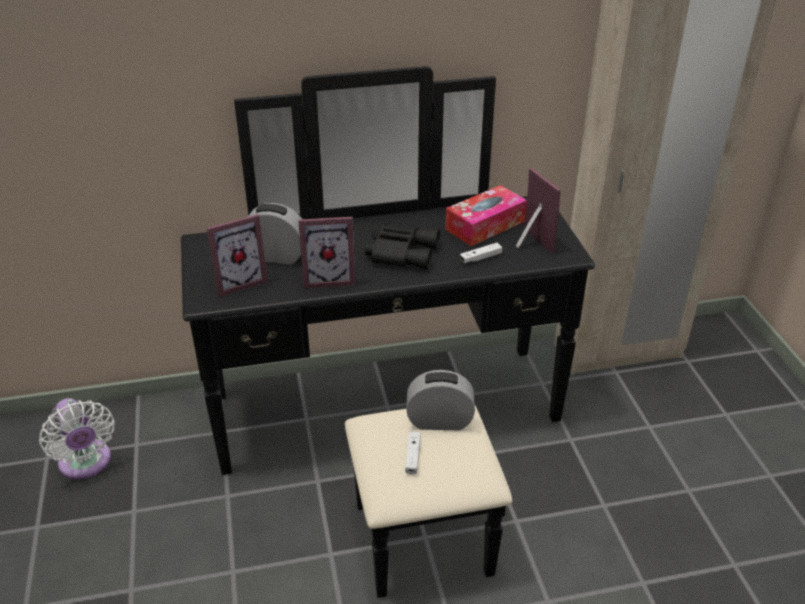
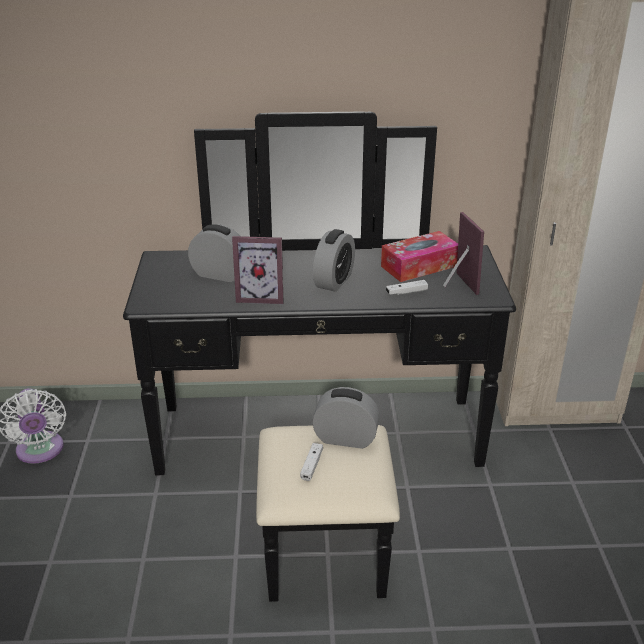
camera: 10 degrees right, 5 degrees down
(238, 281) = (179, 292): picture frame -> none
(401, 252) = (334, 281): black binoculars -> alarm clock

